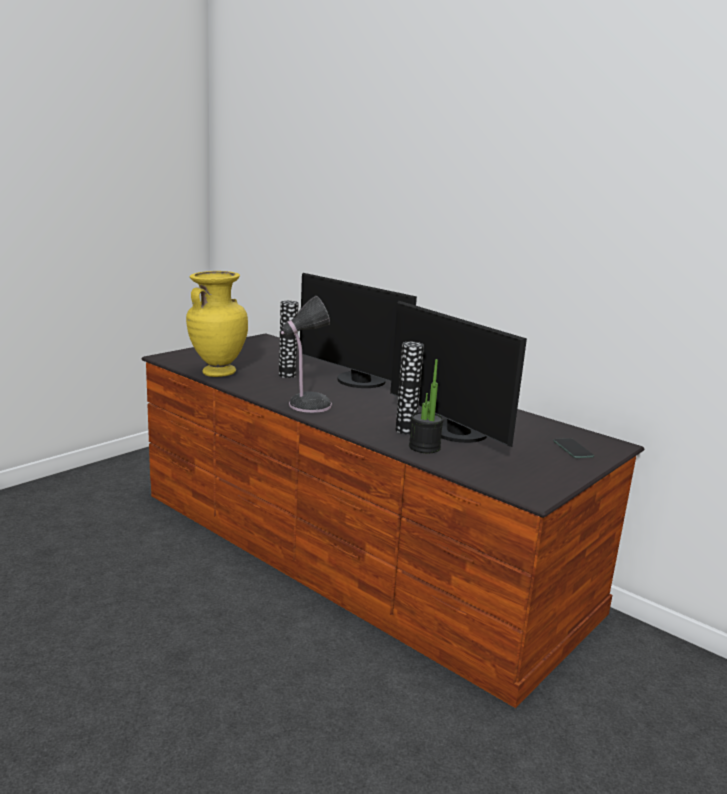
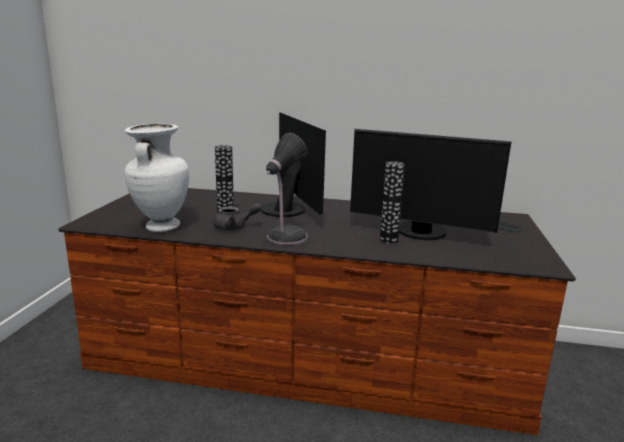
camera: 30 degrees left, 0 degrees up
(217, 373) = (161, 227): yellow vase -> white vase
(278, 386) = (234, 227): none -> grey teapot
(357, 381) = (288, 209): monitor -> monitor turned 120 degrees counterclockwise
(424, 447) = (424, 250): potted plant -> none

